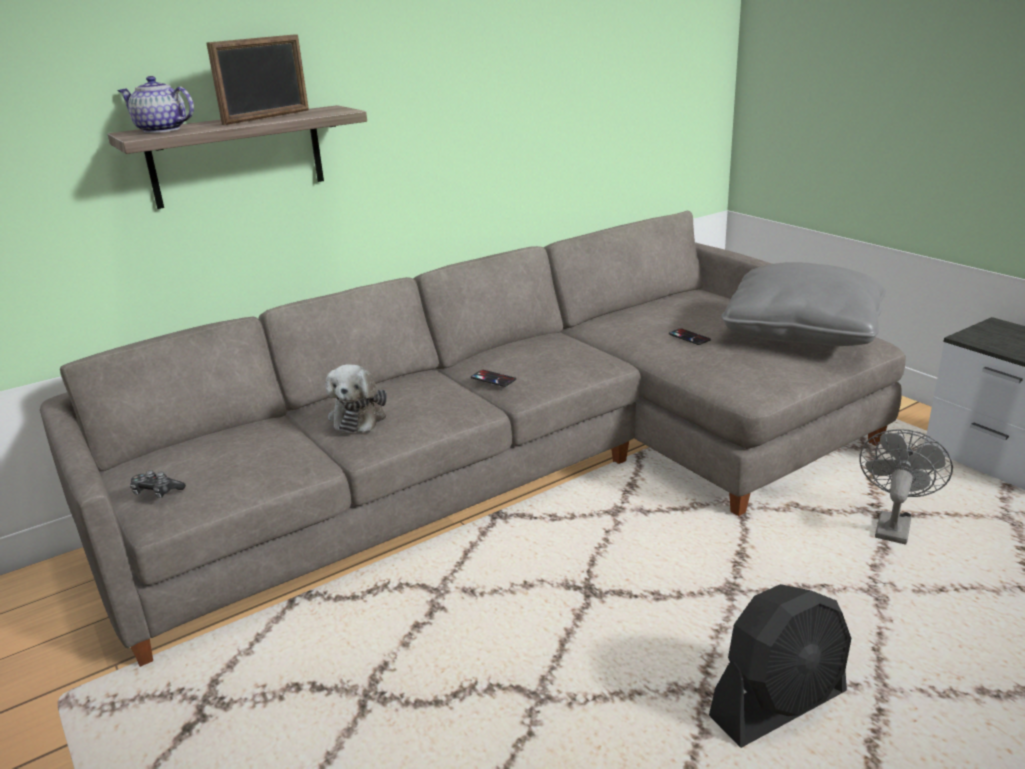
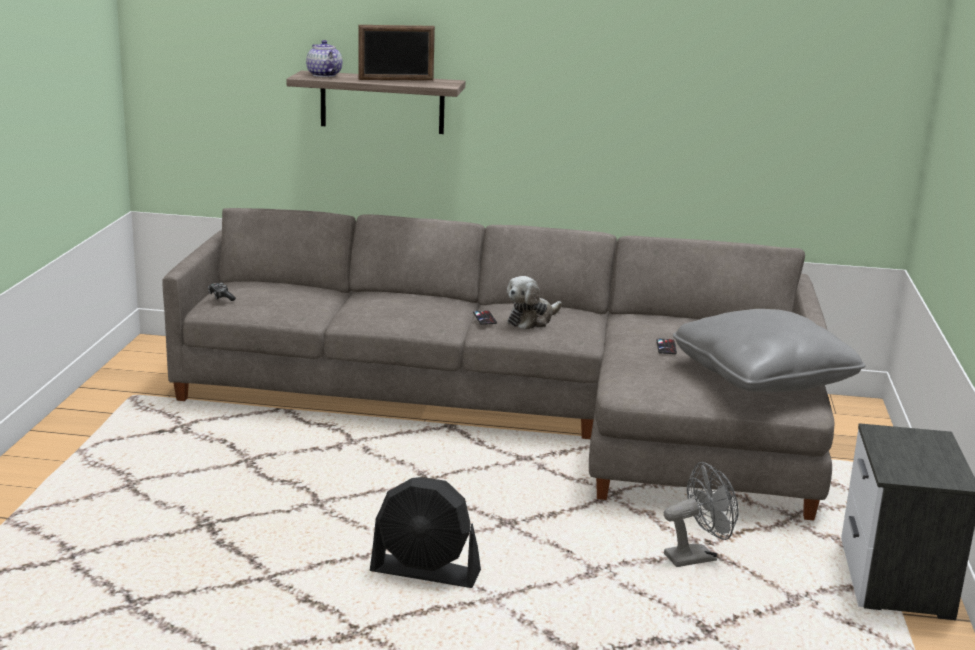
camera: 40 degrees right, 5 degrees down
(359, 416) = (372, 305): plush toy -> plush toy (531, 320)

